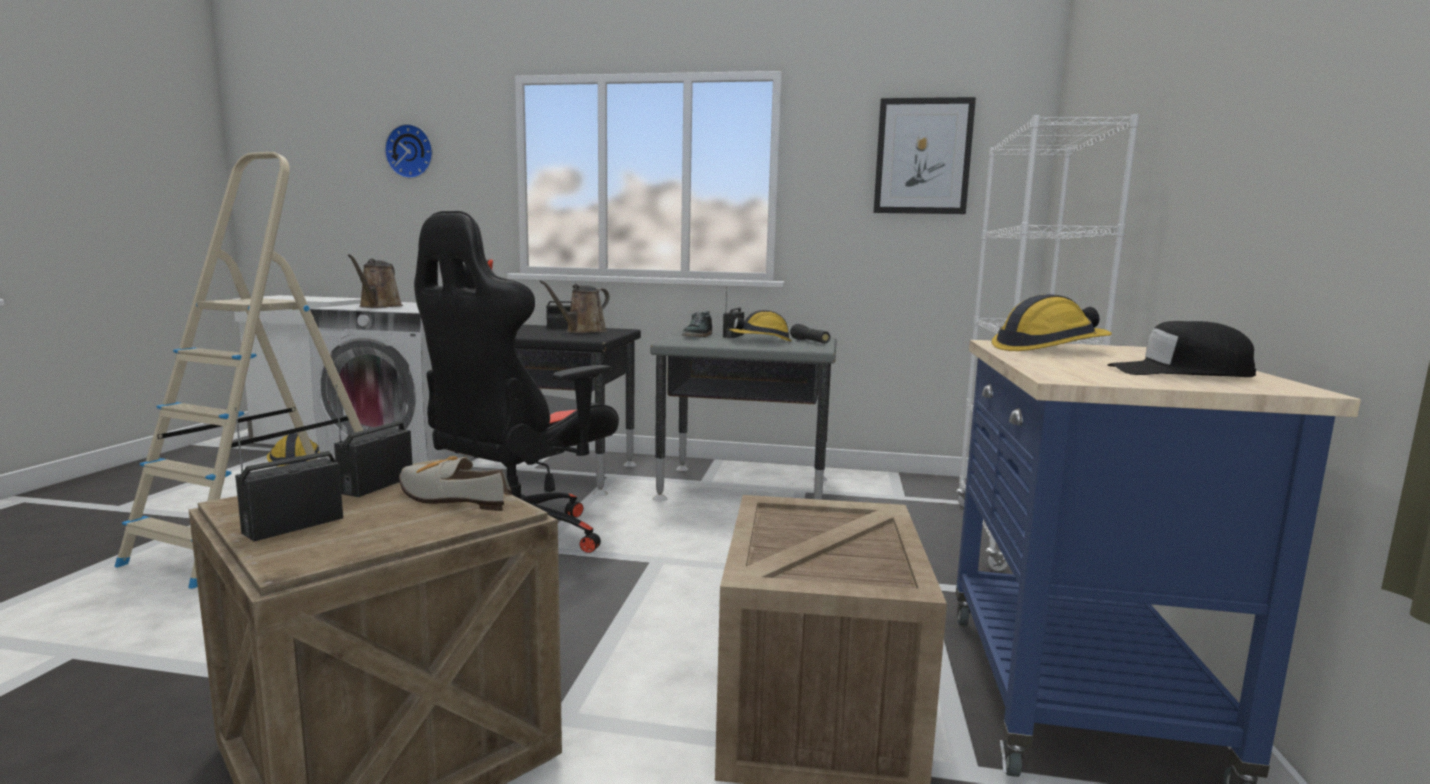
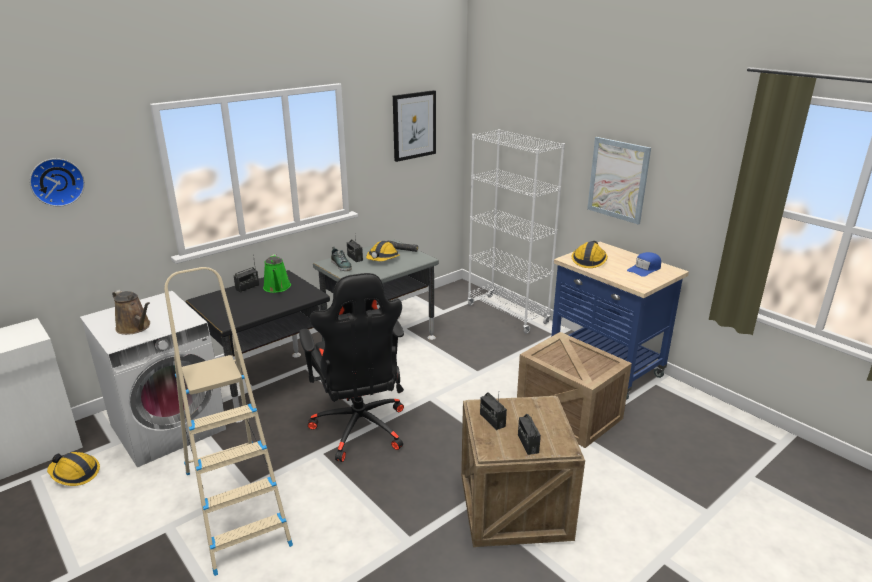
camera: 50 degrees left, 15 degrees up
(450, 497) = (523, 409): shoe -> none
(583, 331) = (277, 288): brown watering can -> green watering can
(1179, 373) = (644, 269): black cap -> blue cap
(1225, 157) = (618, 180): none -> picture

